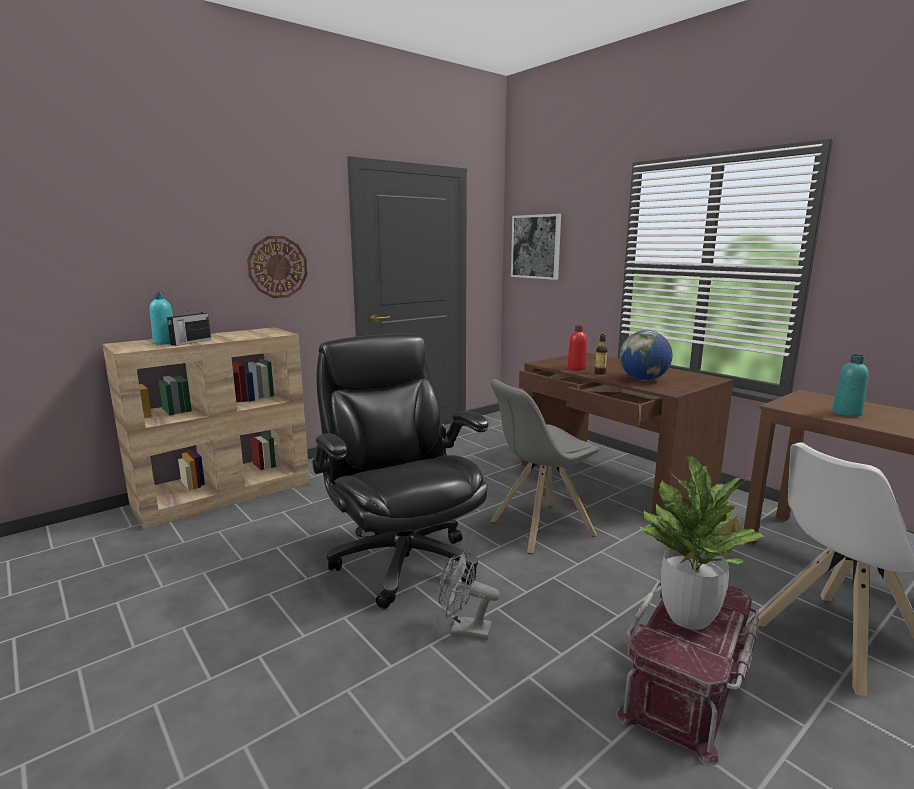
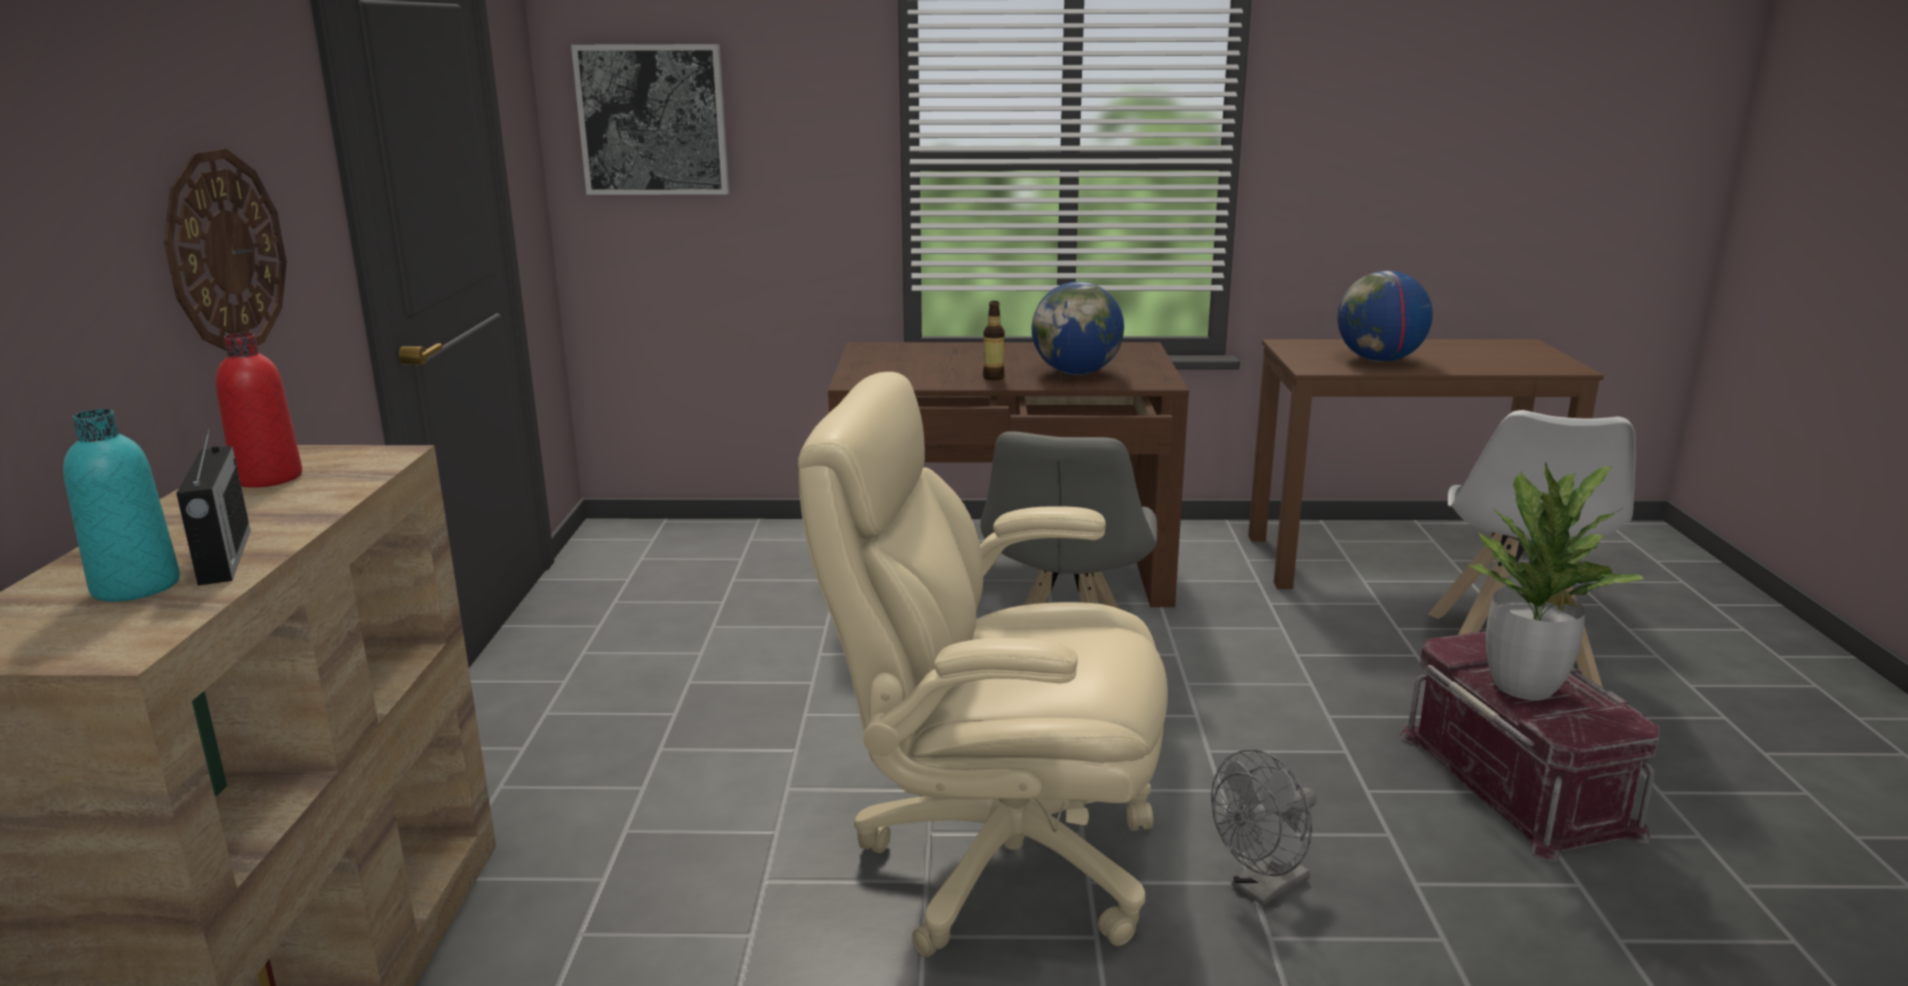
camera: 50 degrees left, 5 degrees up
(403, 560) = (995, 859): black office chair -> beige office chair
(576, 368) = (938, 378): red bottle -> red bottle (268, 478)
(846, 413) = (1379, 360): turquoise bottle -> globe

